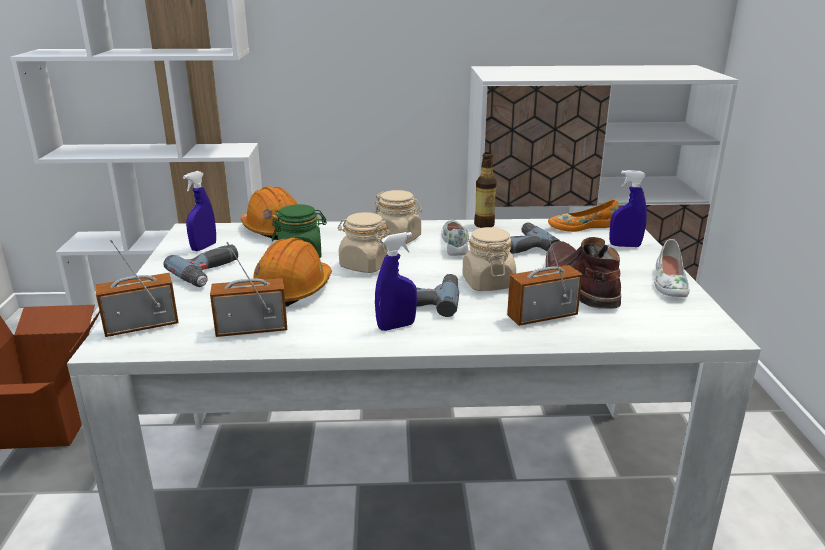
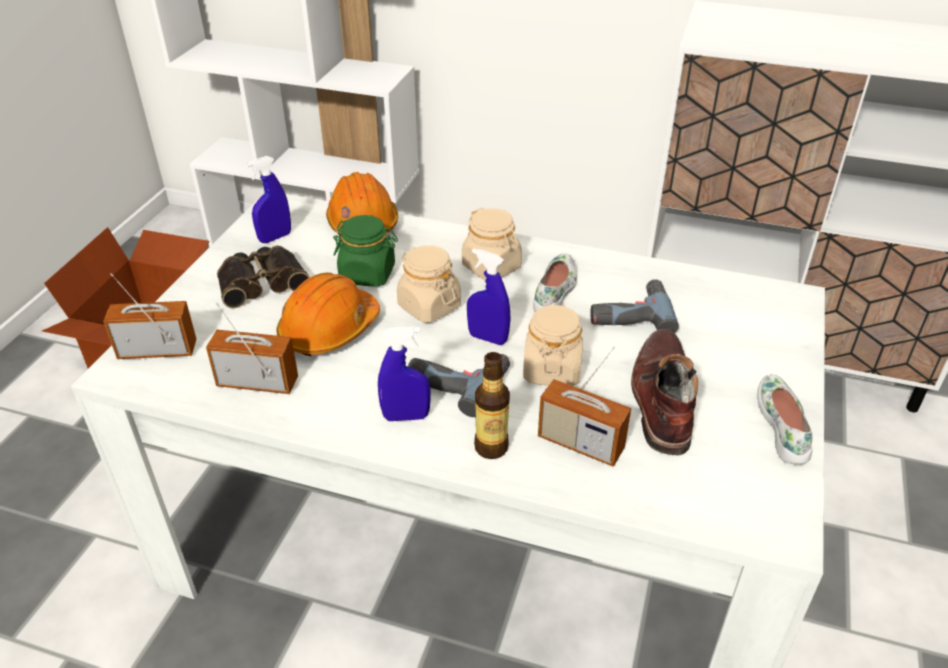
camera: 20 degrees right, 15 degrees up
(211, 273) = (262, 282): power drill -> binoculars
(484, 225) = (612, 263): bottle -> bottle (491, 447)
(542, 316) = (580, 443): radio -> radio turned 150 degrees counterclockwise
(582, 226) = (738, 292): orange shoe -> none
(625, 245) = (772, 341): blue spray bottle -> blue spray bottle (488, 338)
(669, 283) = (783, 425): white shoe -> white shoe turned 150 degrees clockwise

